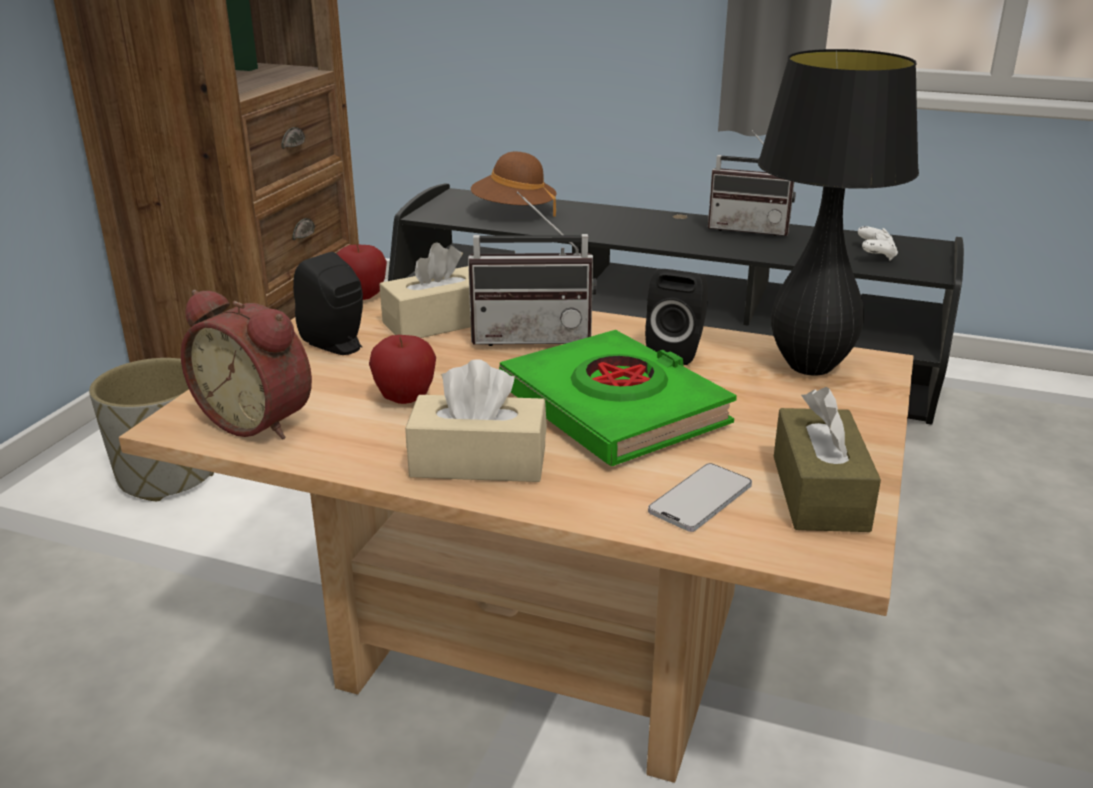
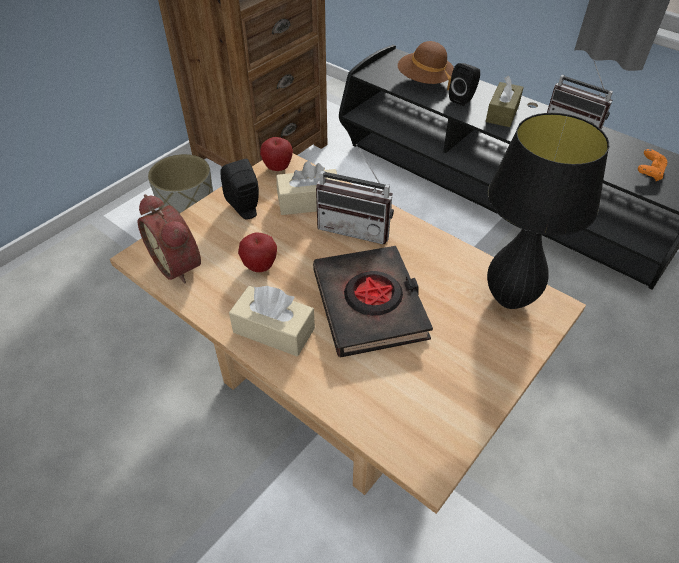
camera: 20 degrees right, 20 degrees up
(614, 408) = (370, 305): green book -> black book
(677, 351) = (435, 263): black speaker -> black speaker (463, 99)
(700, 499) = (377, 397): phone -> none
(819, 492) = (448, 412): brown tissue box -> brown tissue box (502, 113)
(875, 254) = (649, 172): white game controller -> orange game controller

